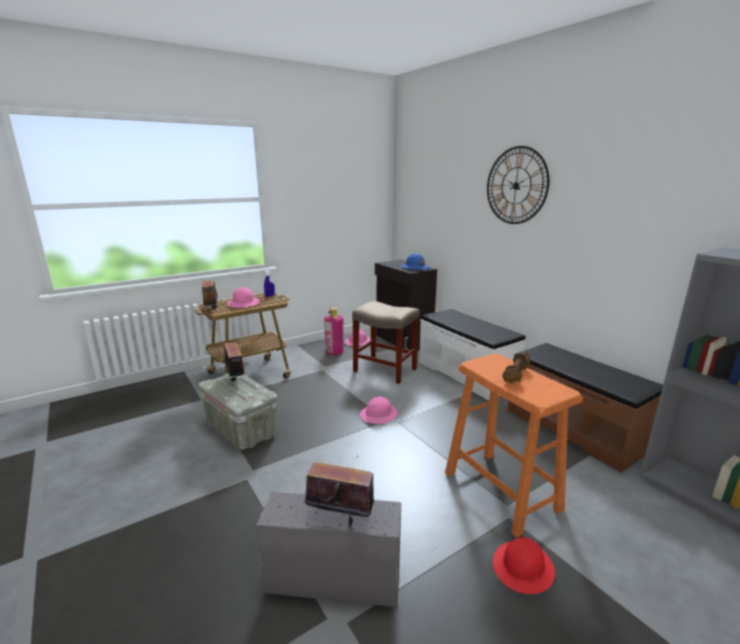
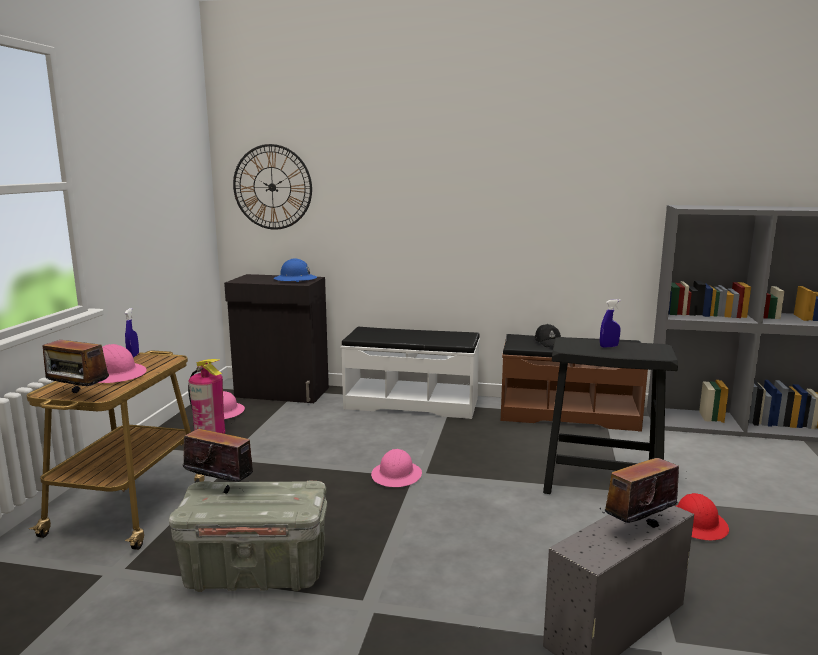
camera: 45 degrees left, 5 degrees down
(385, 370) = (320, 430): beige stool -> none
(500, 490) = (600, 483): orange stool -> black stool
(516, 186) = (439, 158): wall clock -> wall clock (272, 187)
(516, 375) = (609, 346): brown dumbbell -> blue spray bottle
(563, 359) = (548, 342): none -> black cap

